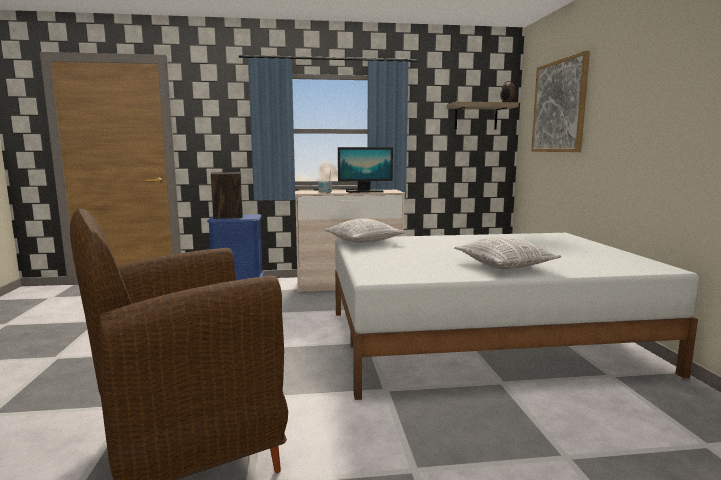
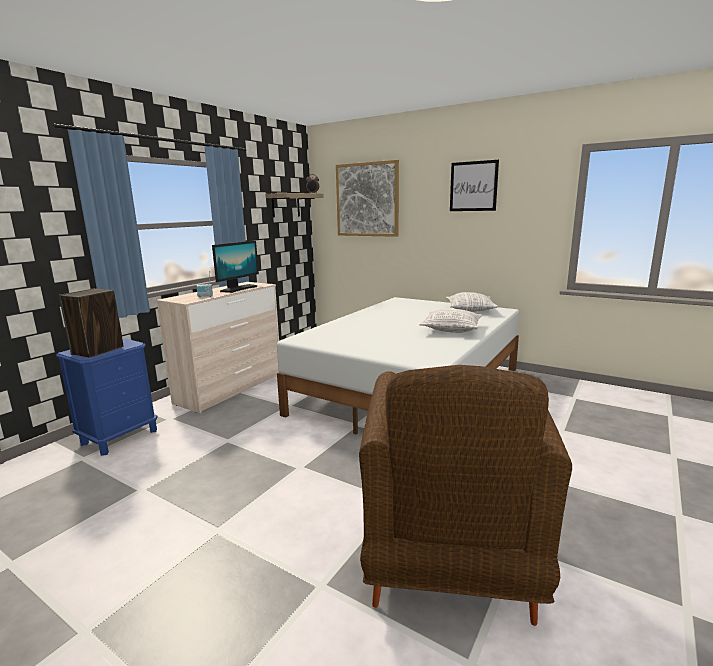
camera: 50 degrees left, 5 degrees up
(363, 241) = (314, 338): pillow -> pillow (470, 310)
(662, 74) = (473, 186): none -> picture

